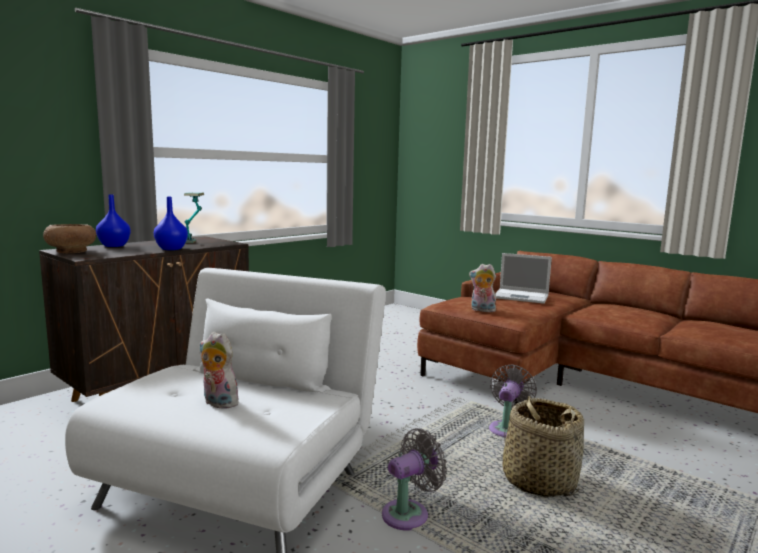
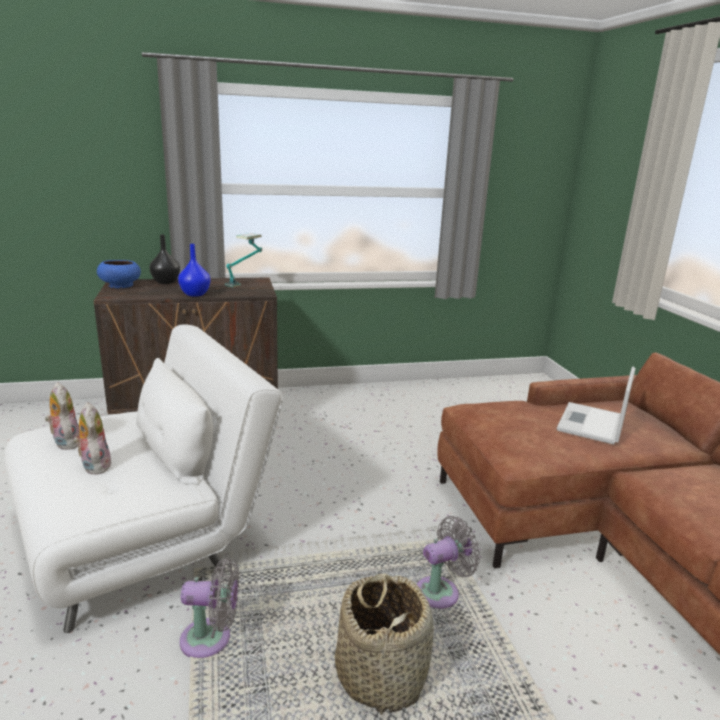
camera: 35 degrees right, 10 degrees up
(71, 251) = (120, 285): brown bowl -> blue bowl
(115, 245) = (166, 282): blue vase -> black vase
(482, 310) = (495, 432): plush toy -> plush toy (65, 442)
(522, 296) = (591, 424): laptop -> laptop turned 60 degrees clockwise

